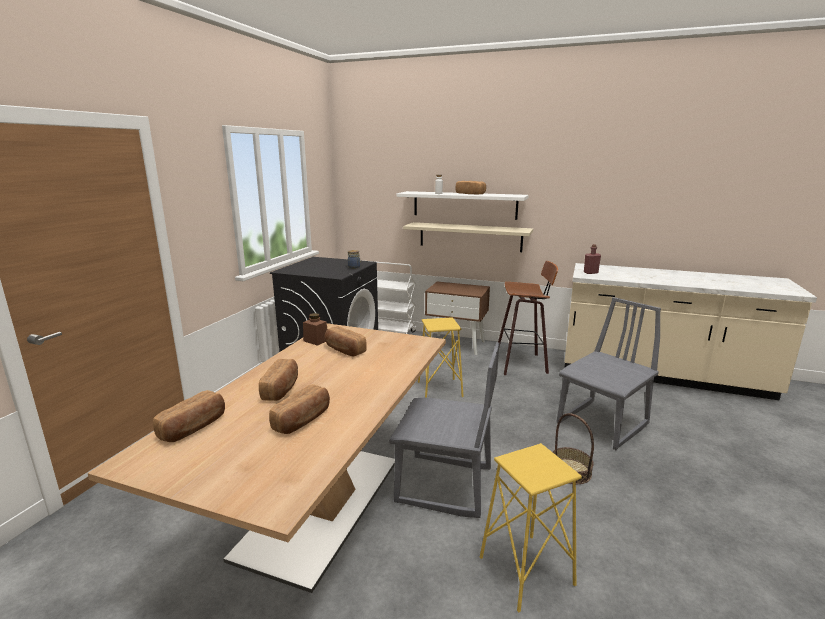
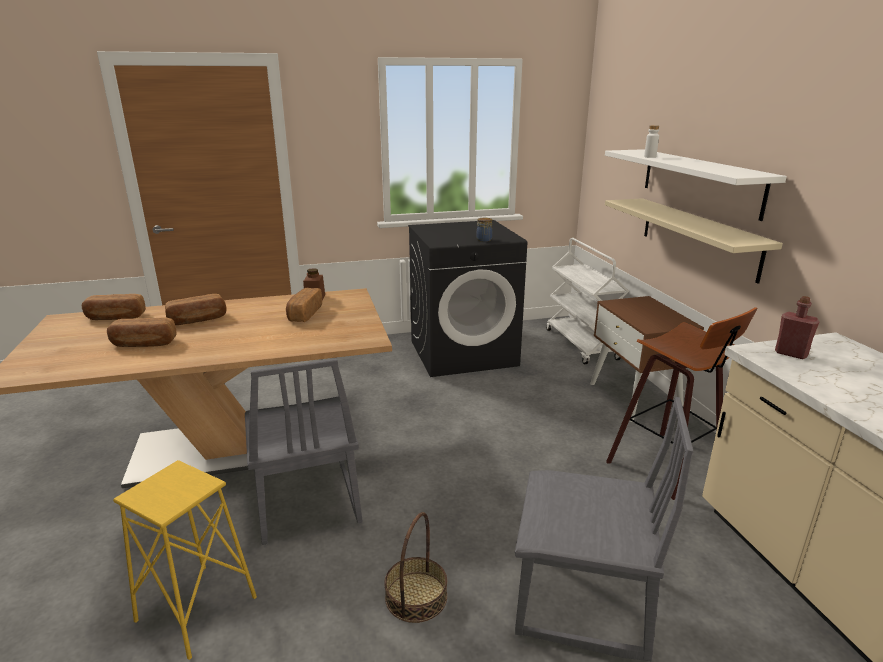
camera: 55 degrees right, 5 degrees up
(440, 389) = (499, 429): yellow stool -> none
(471, 194) = (694, 162): bread -> none

